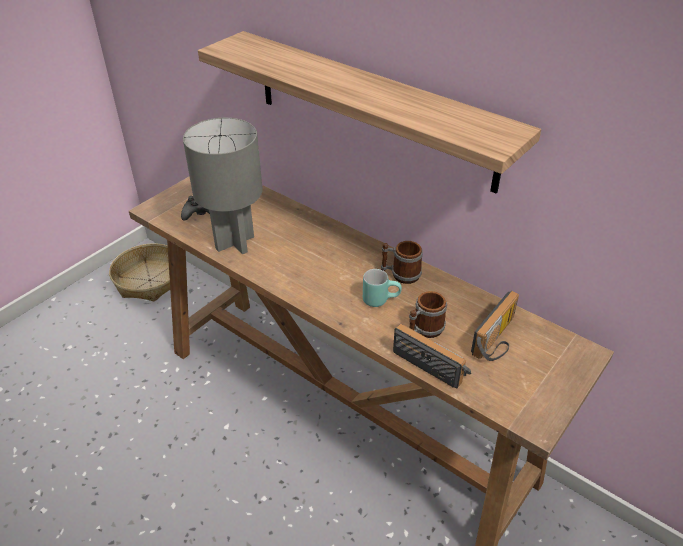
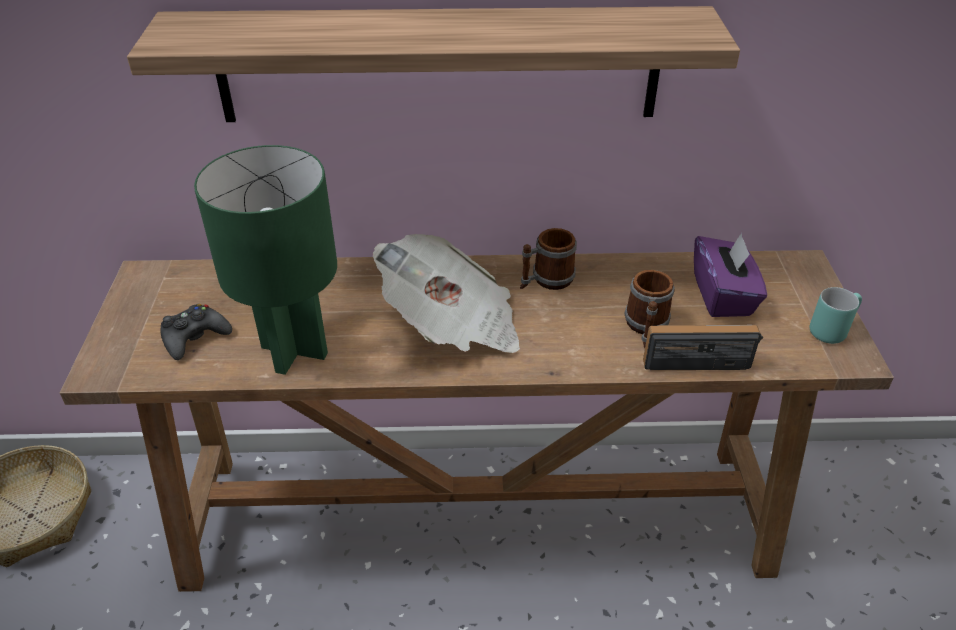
camera: 40 degrees left, 0 degrees up
(235, 242) = (294, 349): grey table lamp -> green table lamp
(321, 271) = (452, 325): none -> newspaper
(380, 299) = (560, 319): turquoise mug -> turquoise mug (830, 329)
(498, 340) = (723, 296): radio -> purple tissue box

